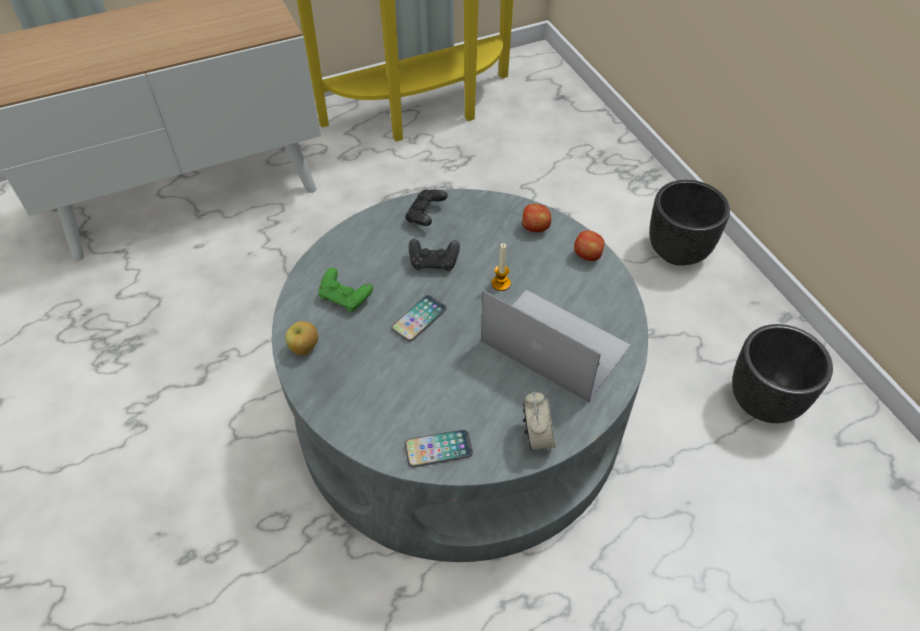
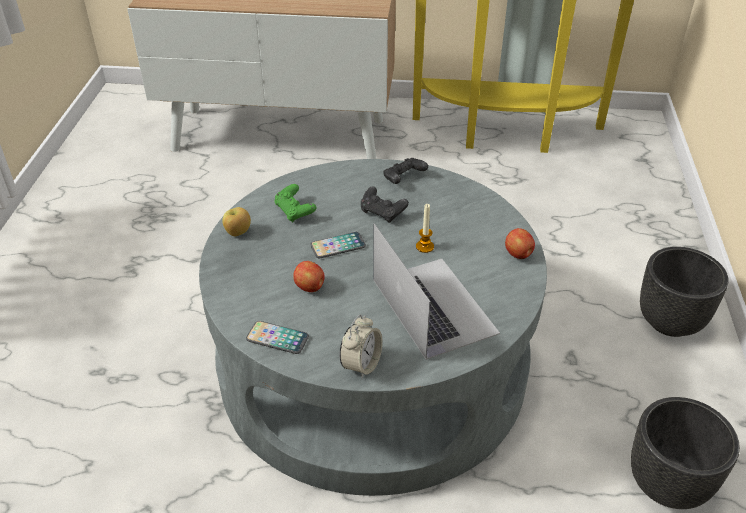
camera: 30 degrees right, 10 degrees down
(535, 228) = (489, 218): apple -> apple (310, 287)

